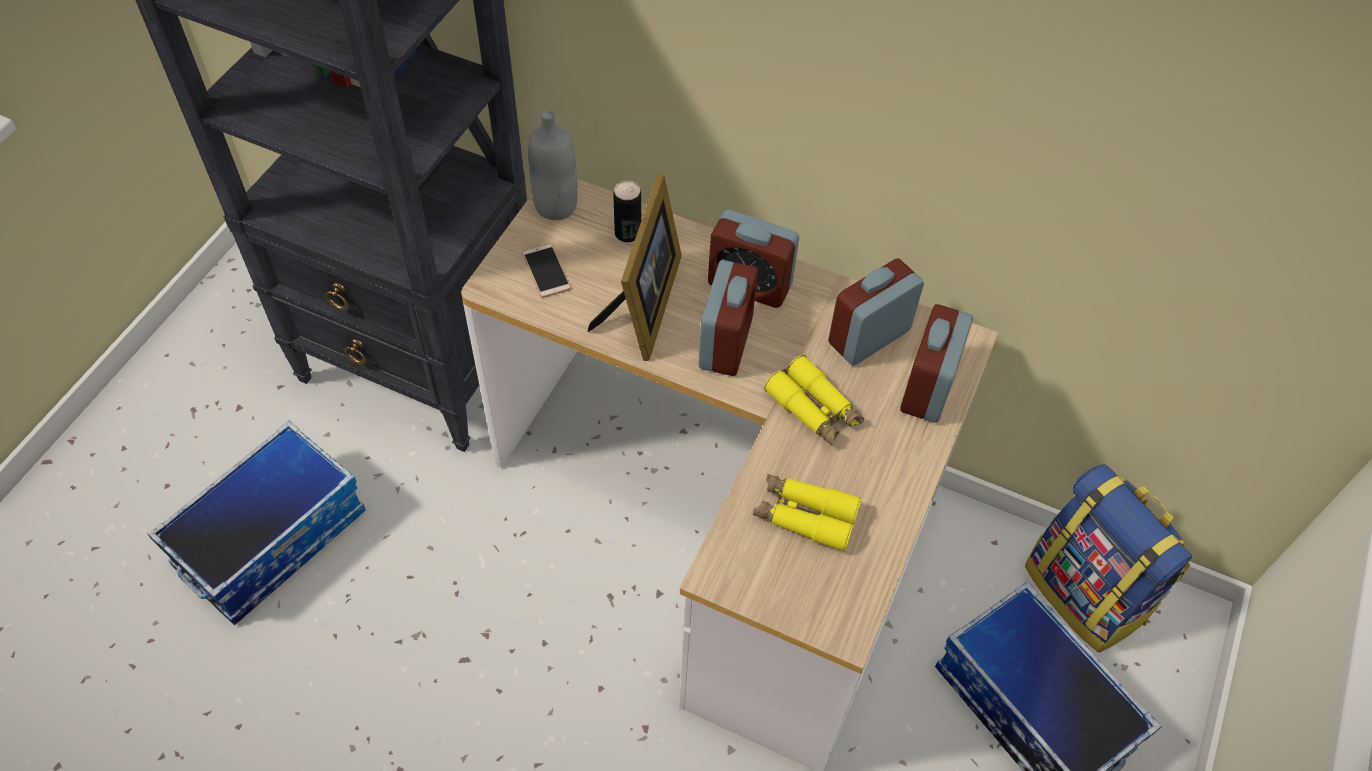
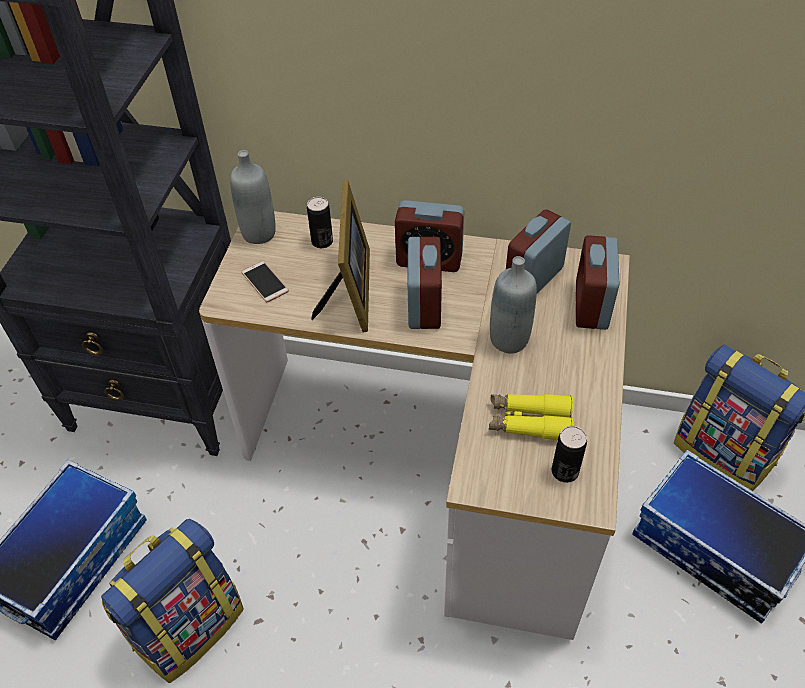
camera: 10 degrees left, 5 degrees down
(385, 645) = (188, 626): none -> backpack
(814, 409) = (509, 339): yellow binoculars -> grey bottle
(827, 585) = (565, 471): none -> can

